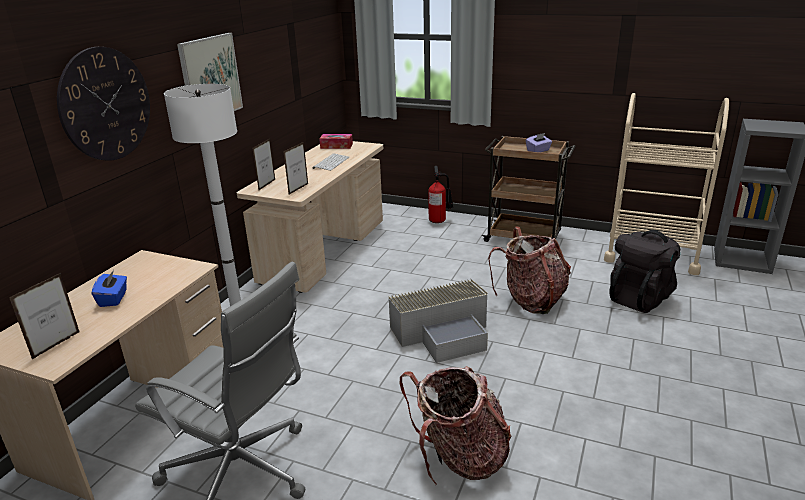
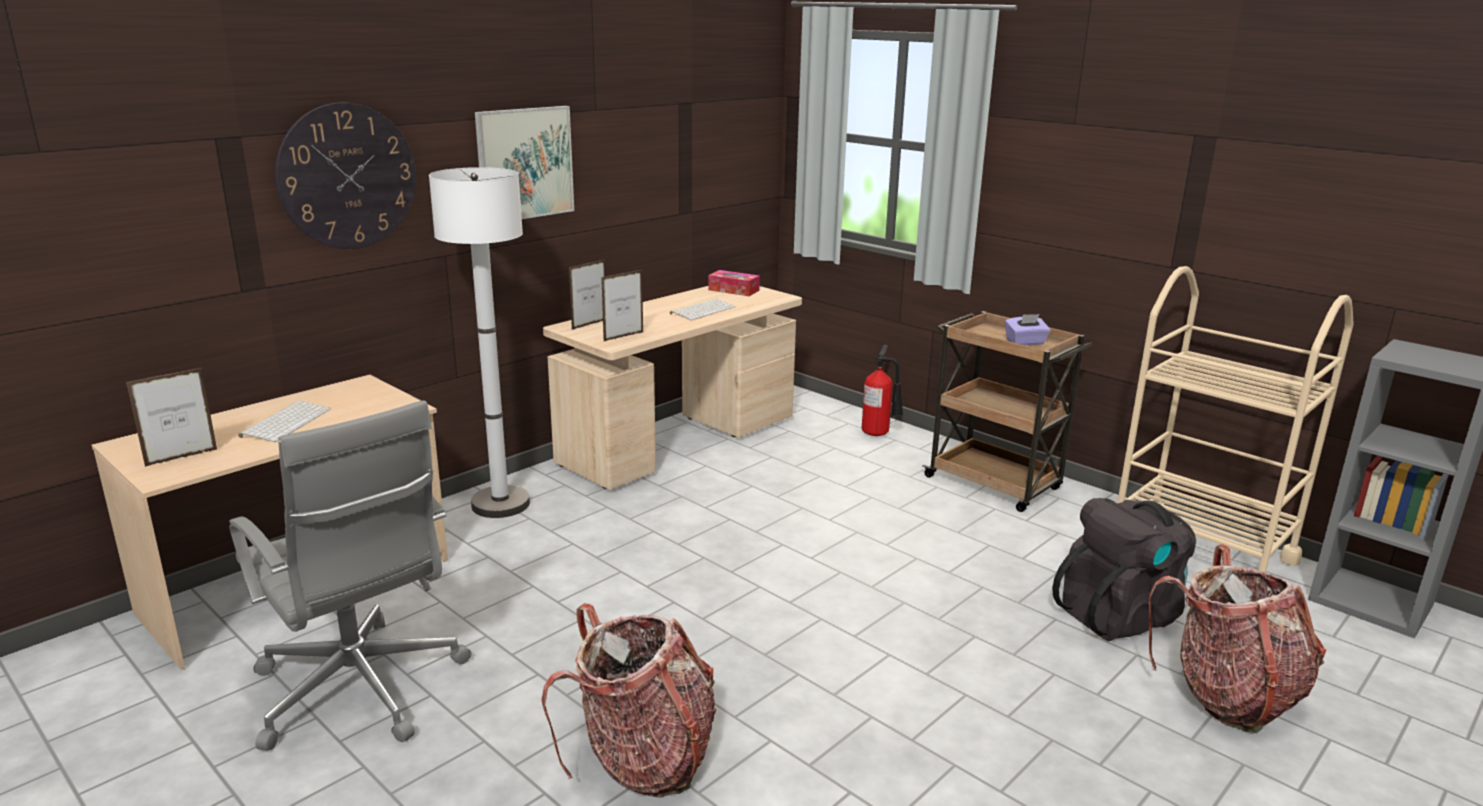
camera: 20 degrees right, 5 degrees down
(113, 299) = (286, 422): blue tissue box -> keyboard
(444, 332) = (758, 588): grey storage box -> none
(531, 300) = (930, 576): backpack -> backpack (1229, 696)

